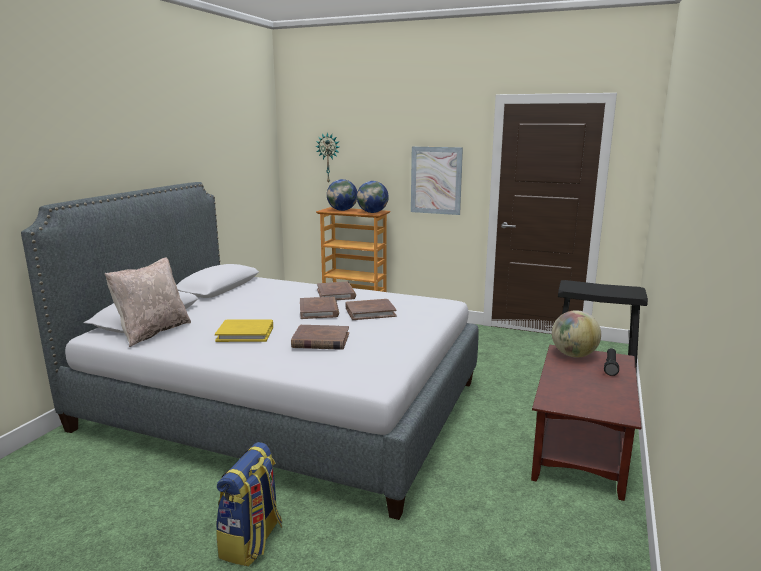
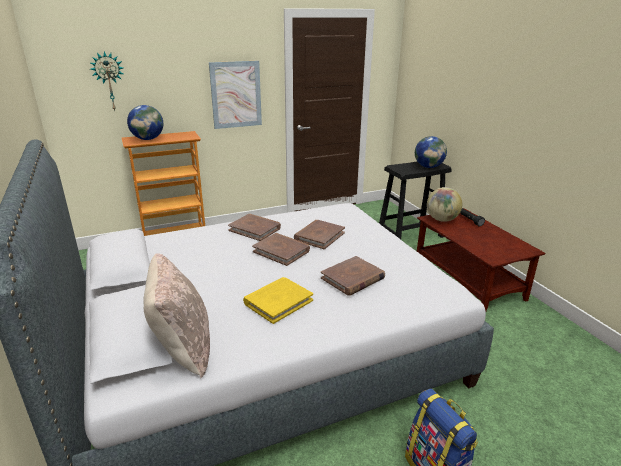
camera: 45 degrees left, 10 degrees up
(372, 212) = (185, 136): globe -> globe (428, 167)

